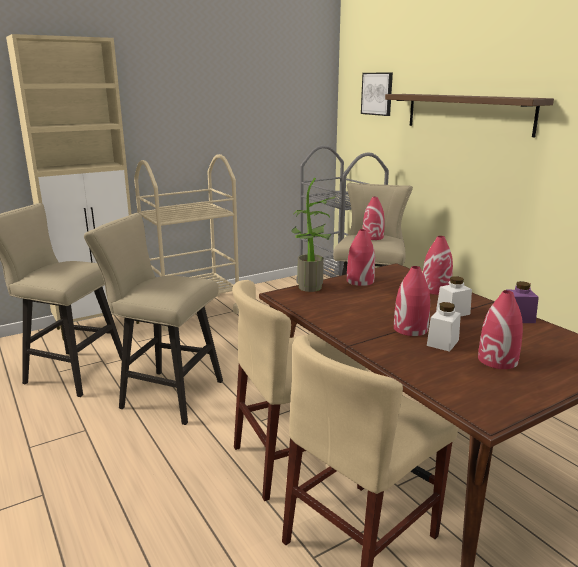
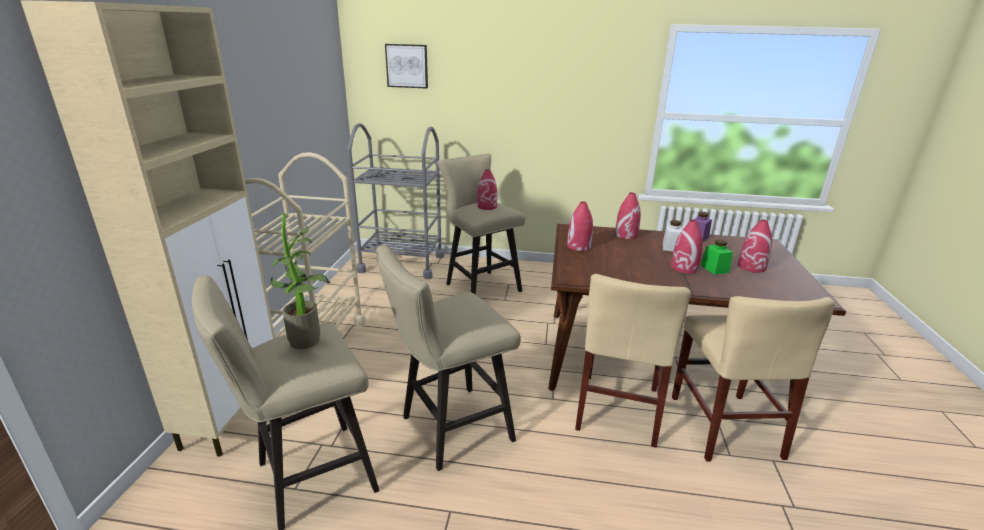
camera: 50 degrees left, 5 degrees up
(312, 288) = (571, 265): potted plant -> potted plant (309, 341)
(442, 343) = (714, 269): white jar -> green jar
(467, 113) = (522, 84): shelf -> none

